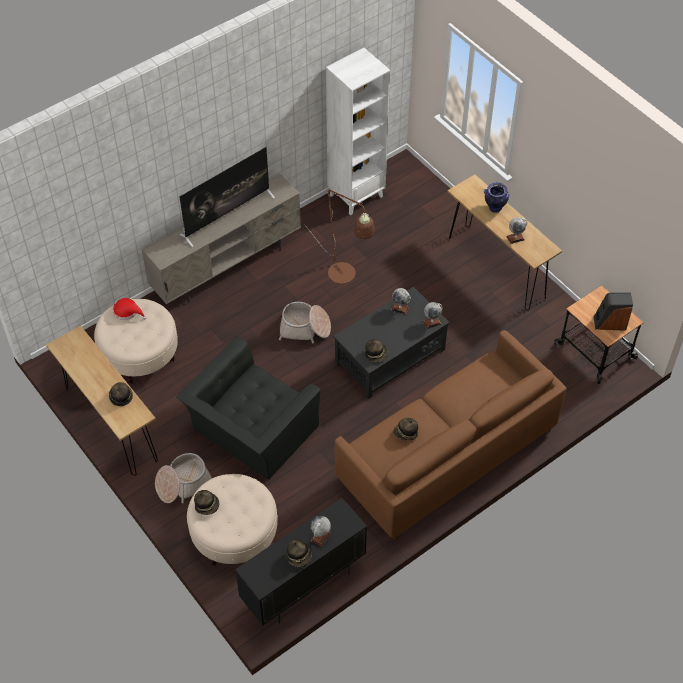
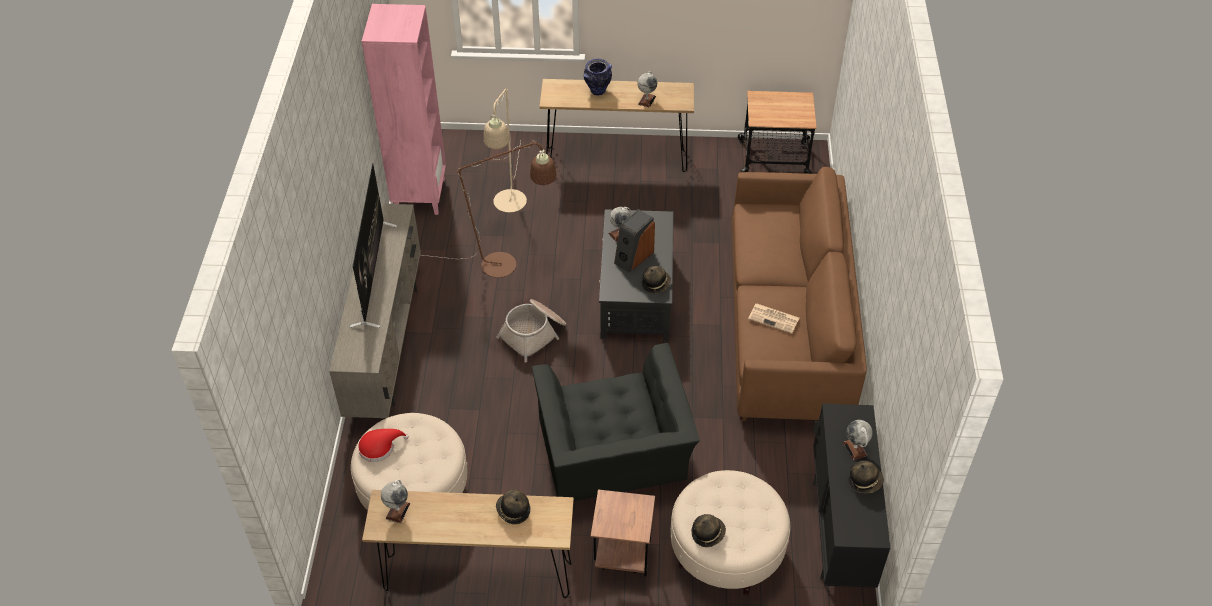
camera: 50 degrees left, 5 degrees down
(183, 484) = (621, 557): basket -> brown side table
(356, 195) = (419, 195): white bookcase -> pink bookcase
(393, 244) = (509, 207): none -> beige floor lamp
(405, 433) = (774, 318): hat -> newspaper
(431, 322) = (660, 223): globe -> globe (398, 510)
(610, 323) = (792, 111): speaker -> speaker (633, 257)

